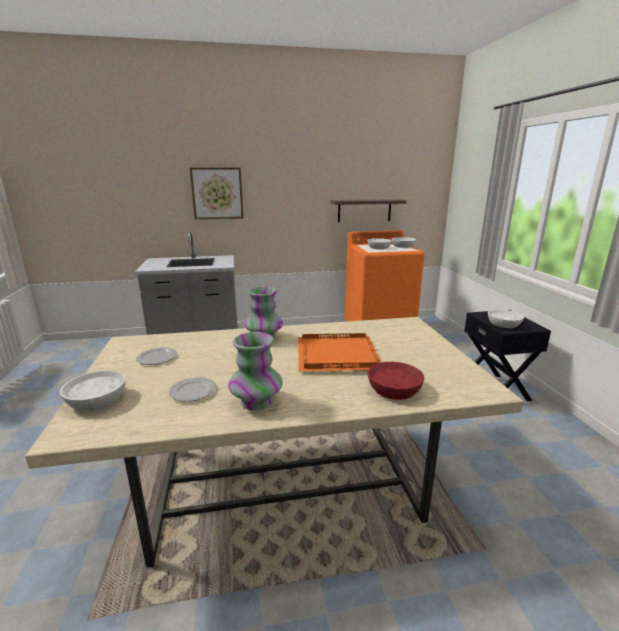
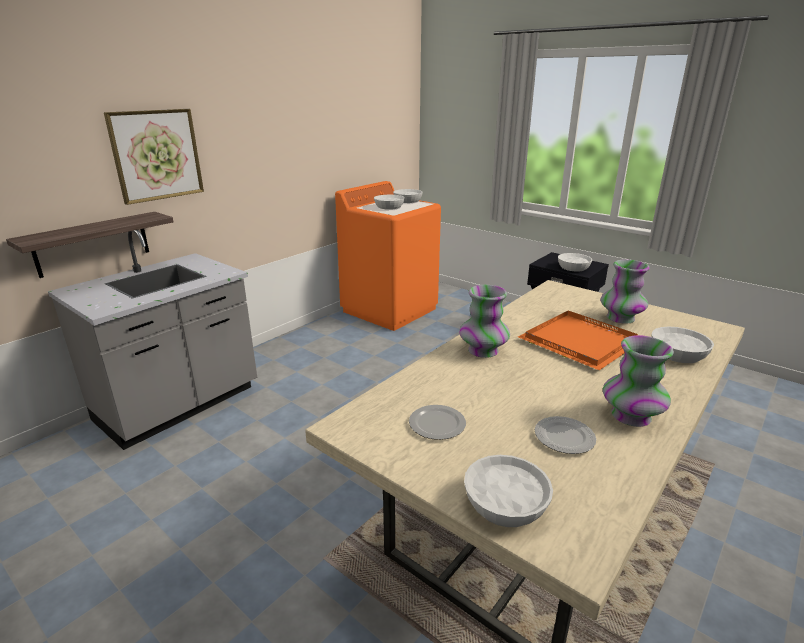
camera: 40 degrees left, 5 degrees up
(364, 210) = (346, 160): shelf -> shelf (92, 244)
(393, 389) = (677, 354): red bowl -> white bowl
(410, 354) = (620, 318): none -> vase

